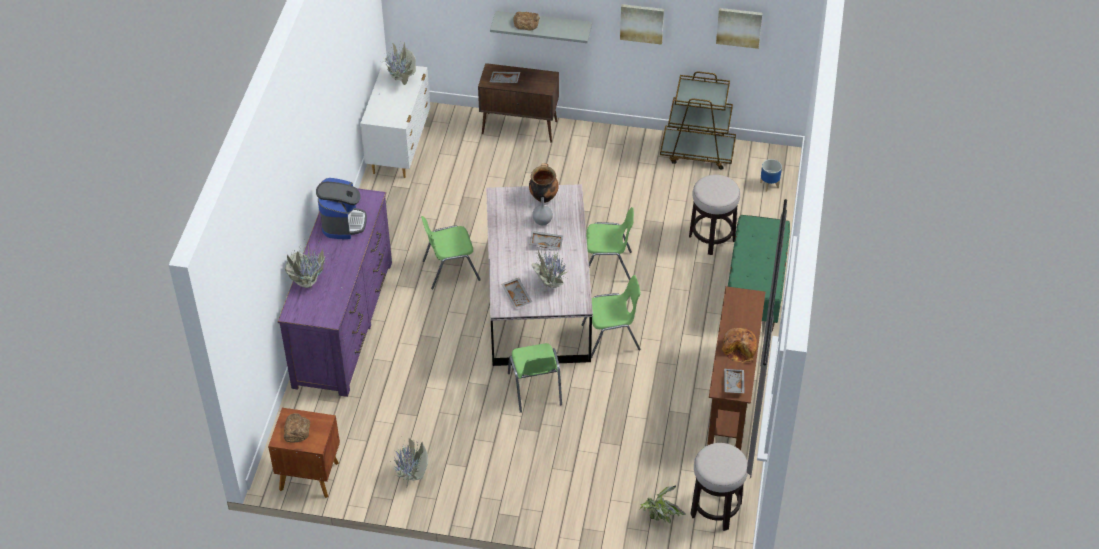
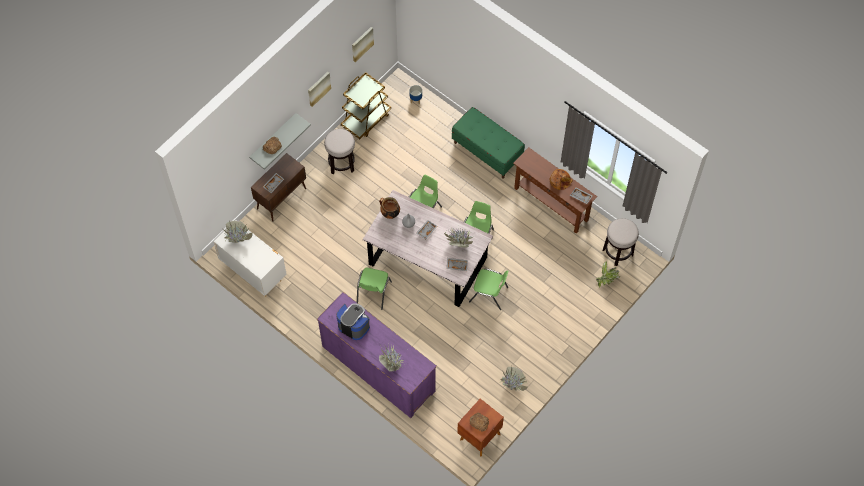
camera: 60 degrees left, 15 degrees up
(712, 238) = (436, 150): stool -> stool (341, 163)

